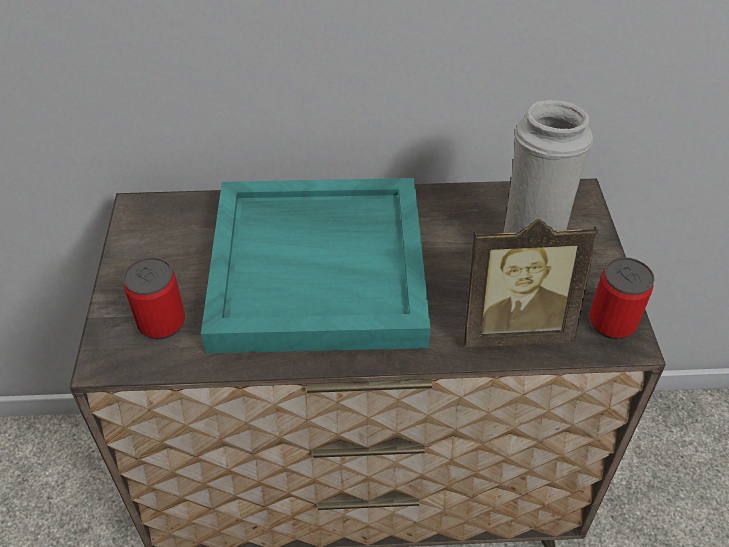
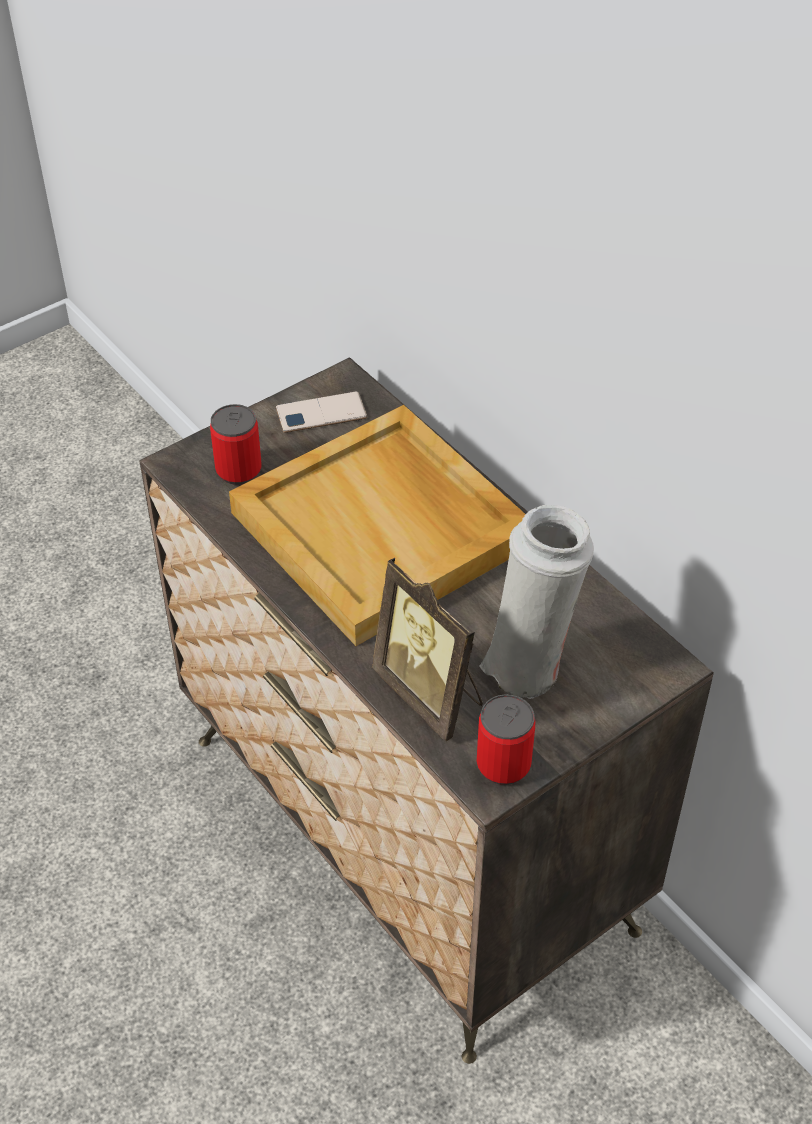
camera: 55 degrees right, 0 degrees up
(157, 239) = (321, 413): none -> phone
(320, 267) = (384, 529): turquoise tray -> beige tray

